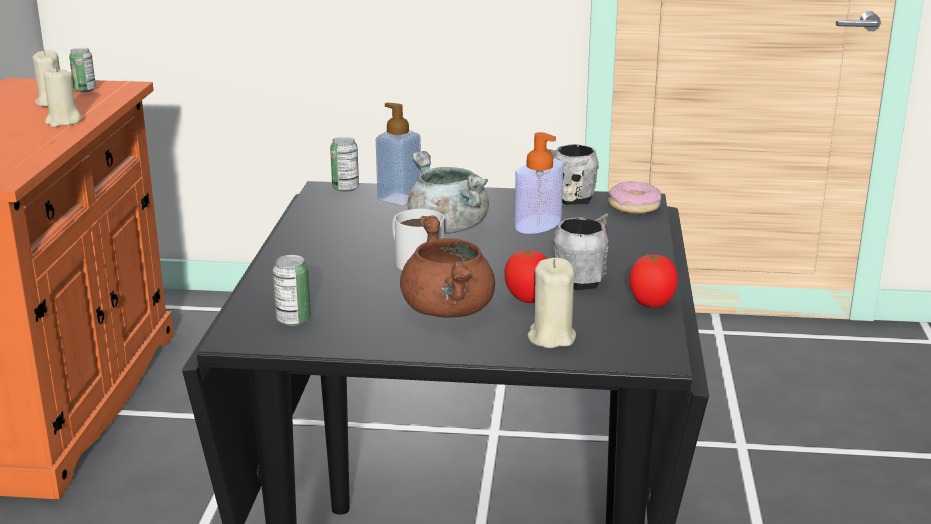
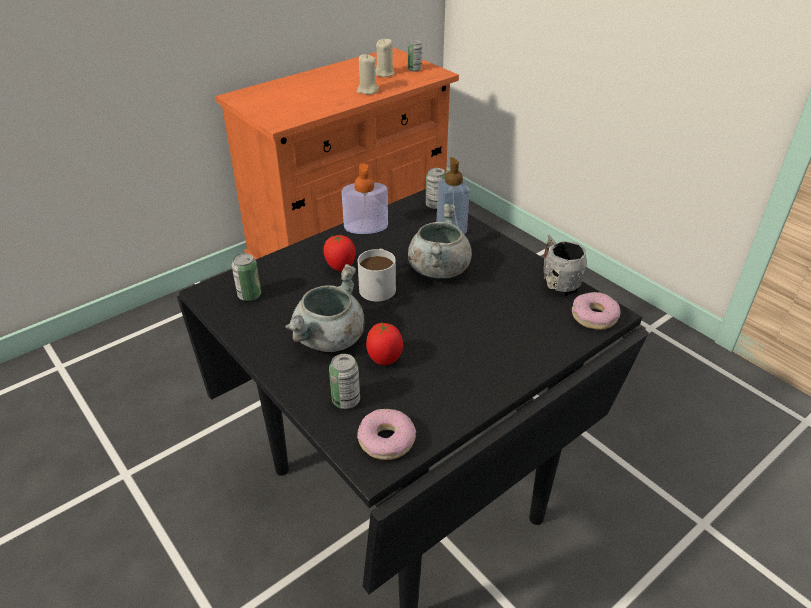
camera: 45 degrees right, 15 degrees up
(449, 311) = (329, 339): brown cooking pot -> grey cooking pot
(538, 224) = (499, 297): soap dispenser -> soap dispenser (366, 227)
(551, 337) = (346, 400): beige candle -> can
(584, 278) = (448, 363): grey mug -> none
(634, 341) = (386, 440): none -> donut
(651, 305) = (451, 416): tomato -> tomato (341, 267)

